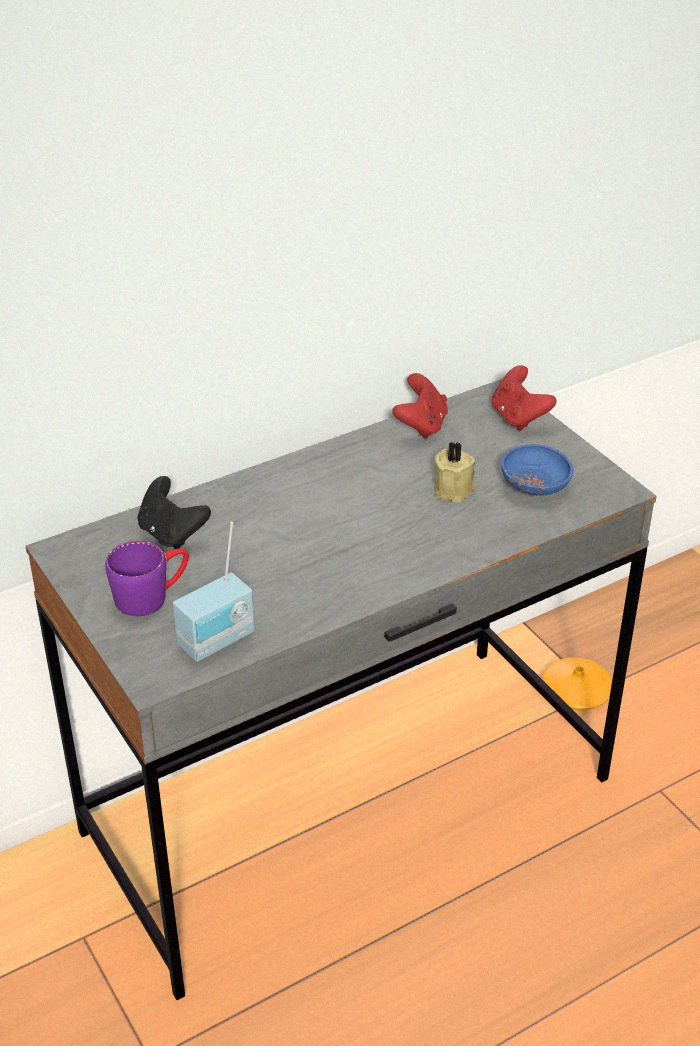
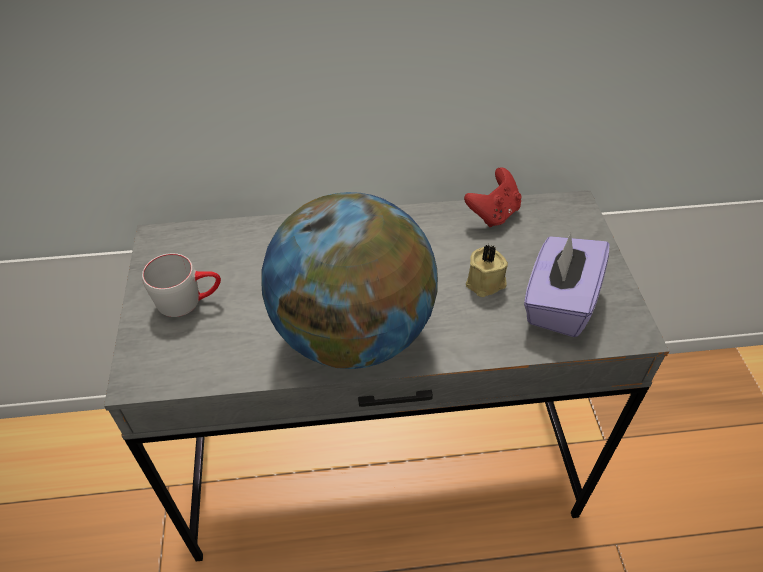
camera: 25 degrees right, 10 degrees up
(152, 595) = (189, 299): purple mug -> grey mug
(172, 534) = (241, 250): black game controller -> none
(218, 641) = (206, 363): radio -> none
(351, 571) = (352, 333): none -> globe
(518, 417) = (581, 231): red game controller -> none
(535, 486) = (558, 303): blue bowl -> purple tissue box
(576, 691) = (588, 434): orange vase -> none

